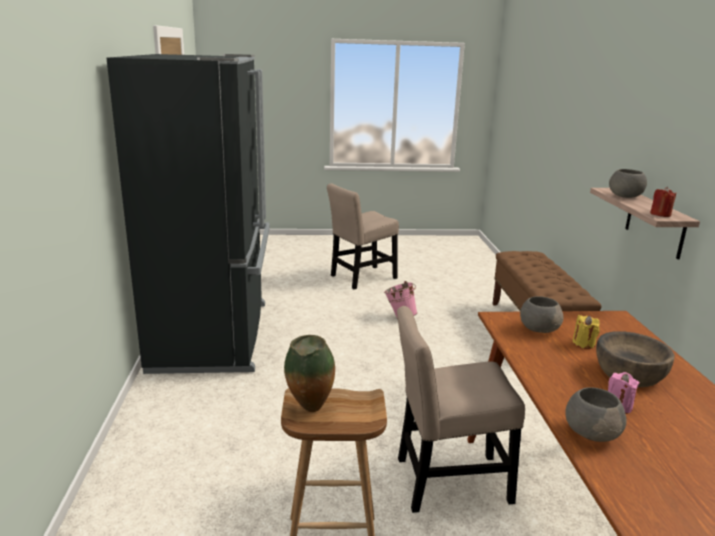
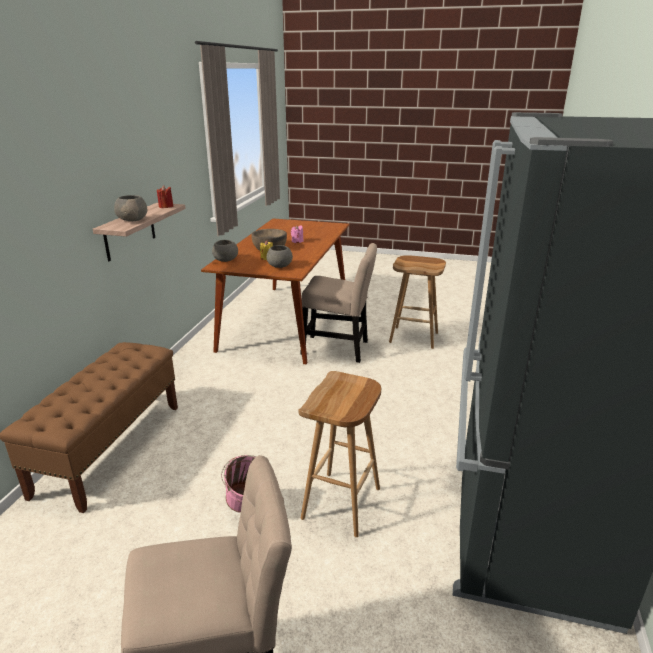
camera: 160 degrees left, 5 degrees up
(310, 410) = (431, 264): vase -> none
(341, 327) = (342, 504): none -> brown stool
(592, 432) = (321, 238): grey bowl -> grey bowl (225, 260)

